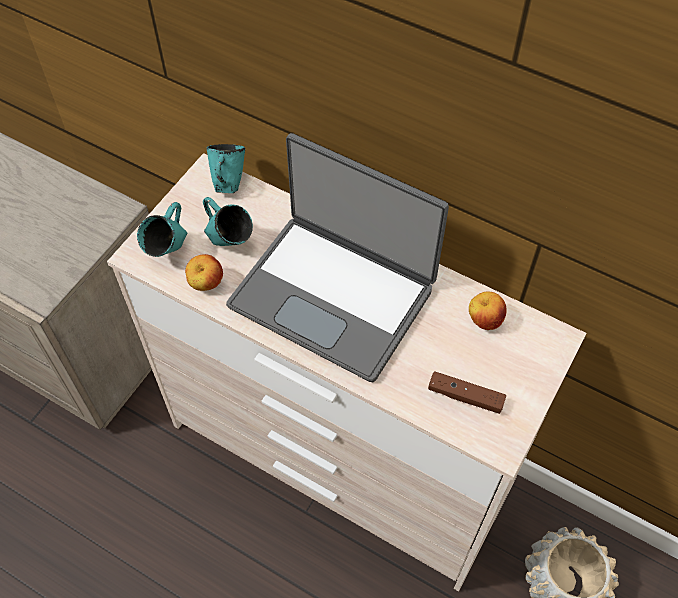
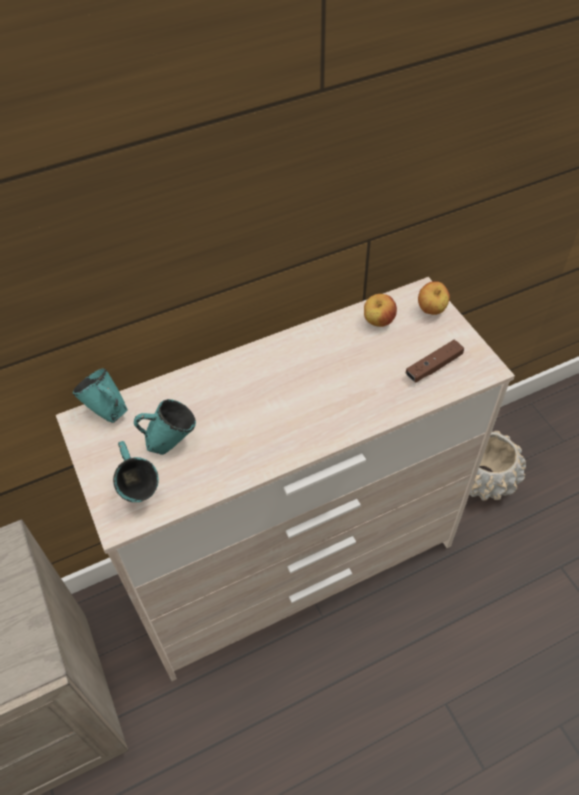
camera: 55 degrees left, 5 degrees down
(206, 283) = (198, 481): apple -> apple (431, 311)
(334, 295) = (284, 397): laptop -> none

